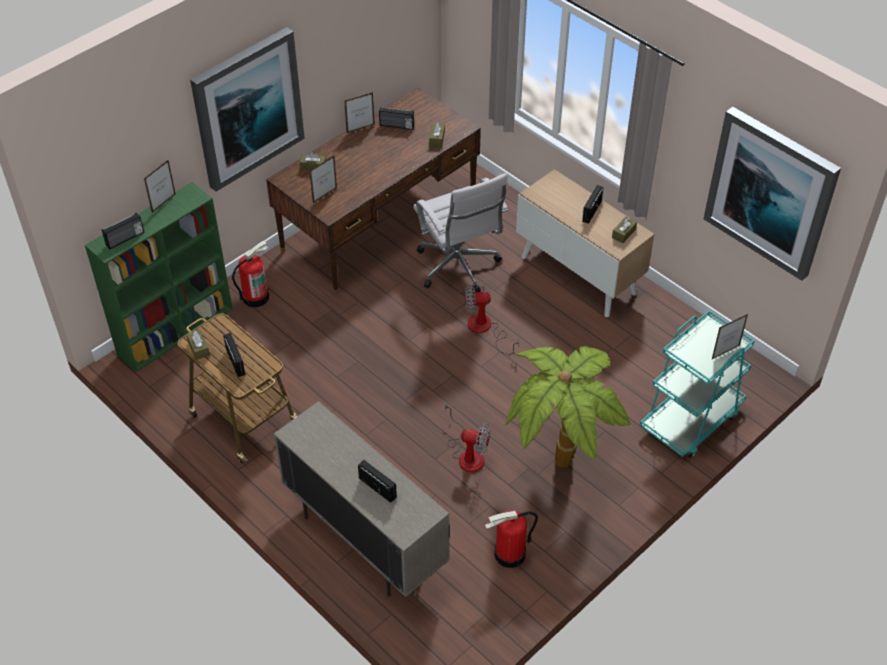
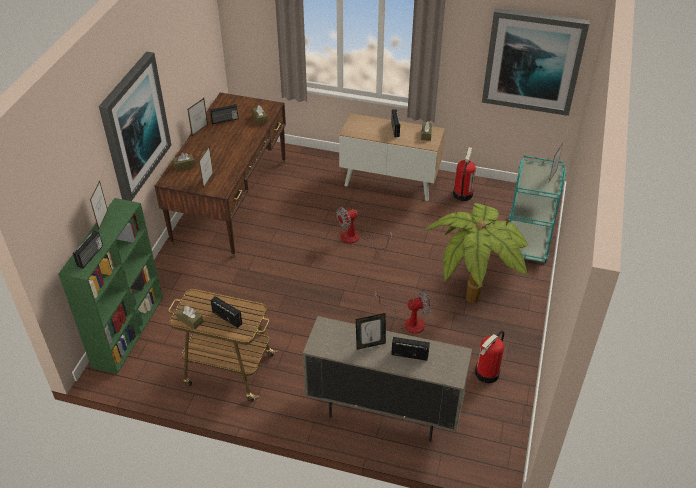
camera: 30 degrees left, 5 degrees down
(255, 297) = (175, 283): fire extinguisher -> fire extinguisher (462, 194)
(347, 457) = (370, 344): none -> picture frame
(459, 268) = (309, 208): white office chair -> none

